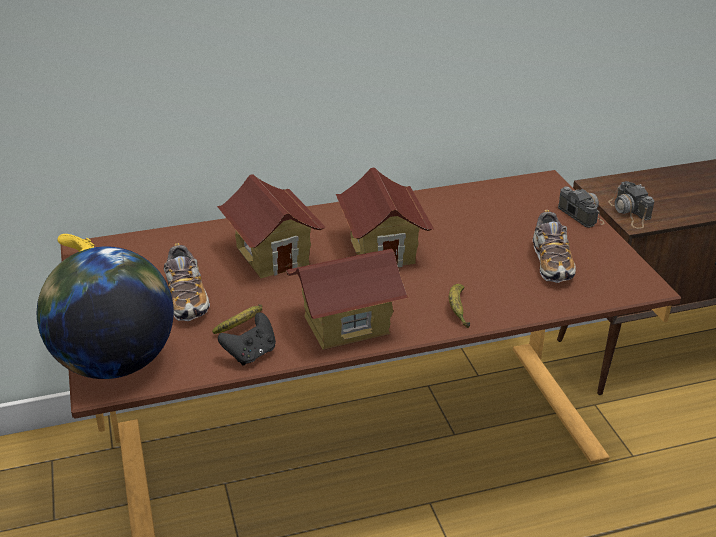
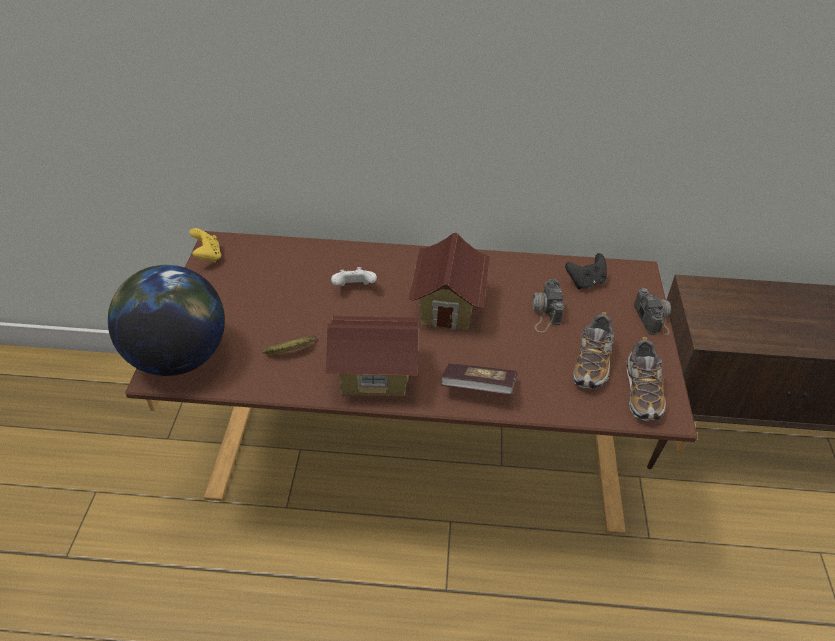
camera: 20 degrees right, 10 degrees up
(187, 299) = (264, 312): shoe -> shoe (642, 391)
(251, 354) = (283, 381): black game controller -> black game controller (585, 282)
(273, 256) = (354, 288): toy house -> white game controller
(458, 309) = (478, 389): banana -> book
(630, 212) = (709, 324): camera -> camera (545, 312)

